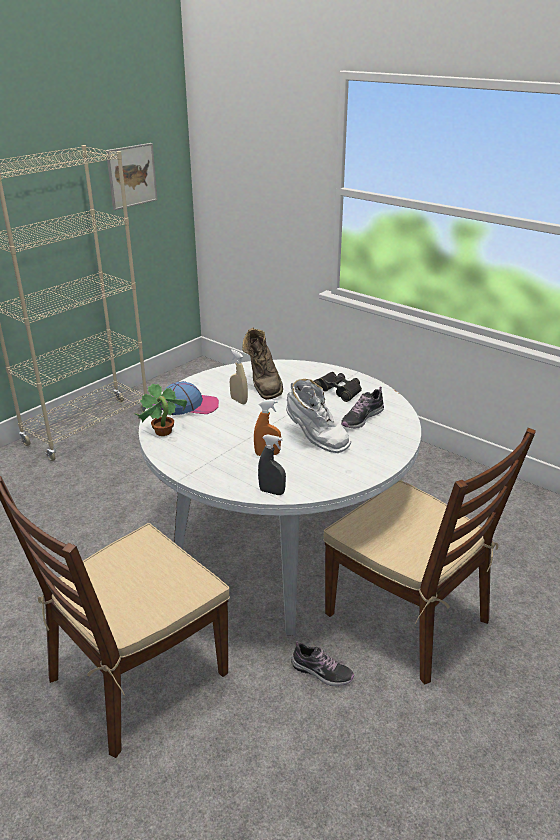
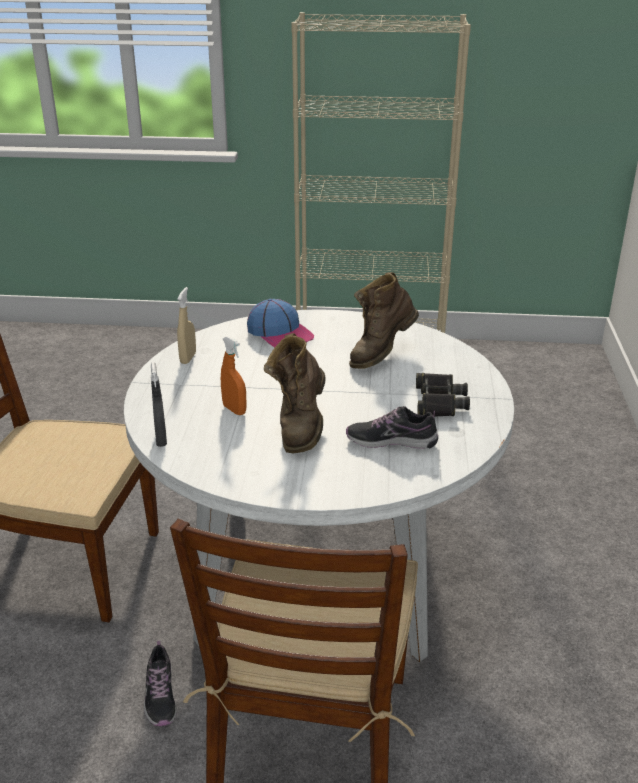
camera: 55 degrees right, 0 degrees up
(132, 176) = (540, 67): picture -> none
(163, 432) = (212, 341): potted plant -> none
(239, 401) = (327, 353): beige spray bottle -> beige spray bottle (188, 358)
(315, 439) = (300, 427): white boot -> brown boot

